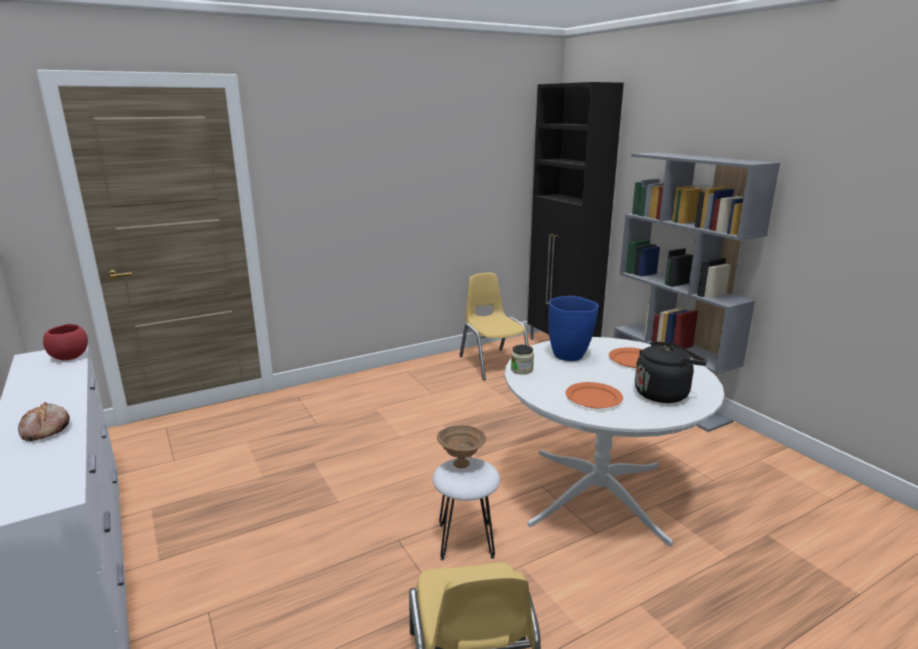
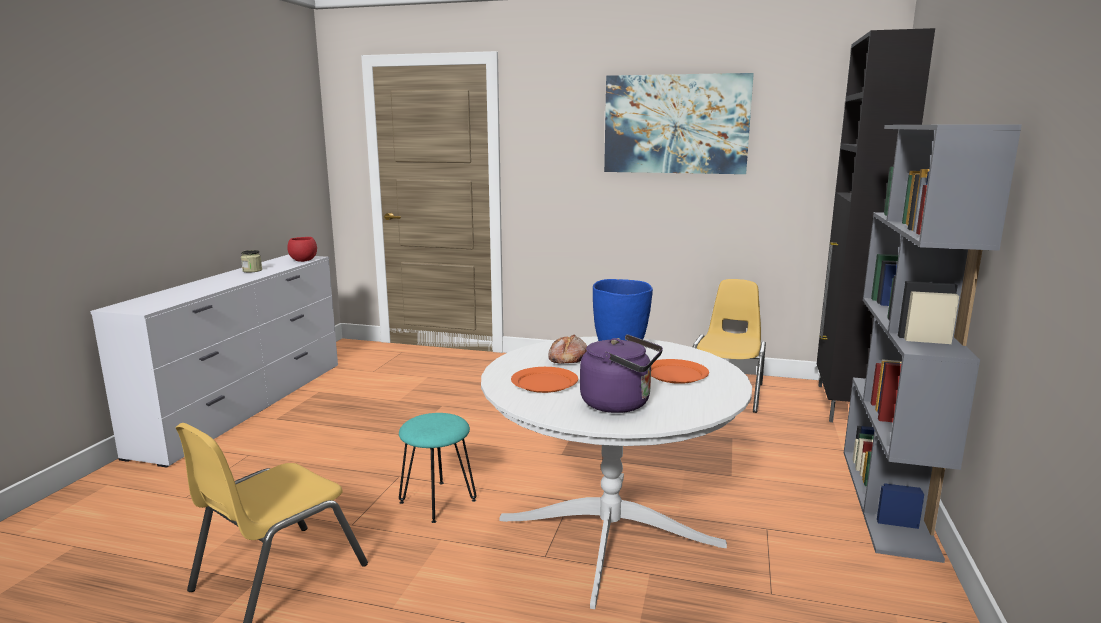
camera: 45 degrees right, 5 degrees down
(45, 430) = (210, 286): bread -> bread (567, 359)
(418, 148) = (676, 124): none -> picture
(460, 463) = (442, 416): brown bowl -> none
(465, 540) = (437, 501): white stool -> turquoise stool
(522, 370) = (546, 347): jar -> jar (252, 270)
(663, 393) = (620, 404): black kettle -> purple kettle

